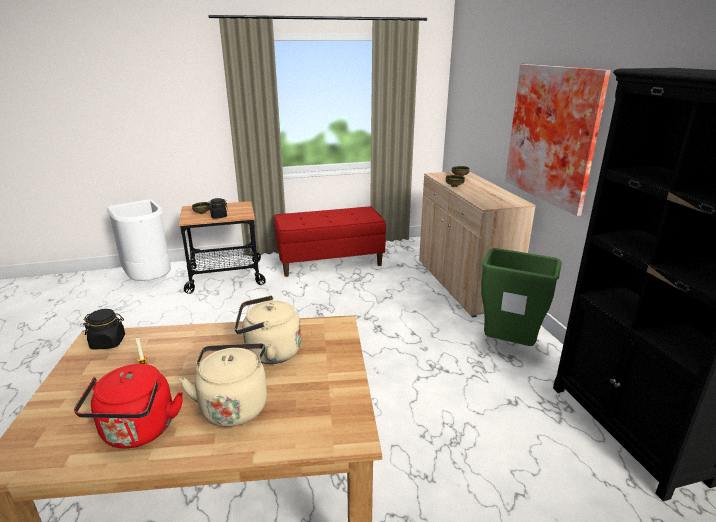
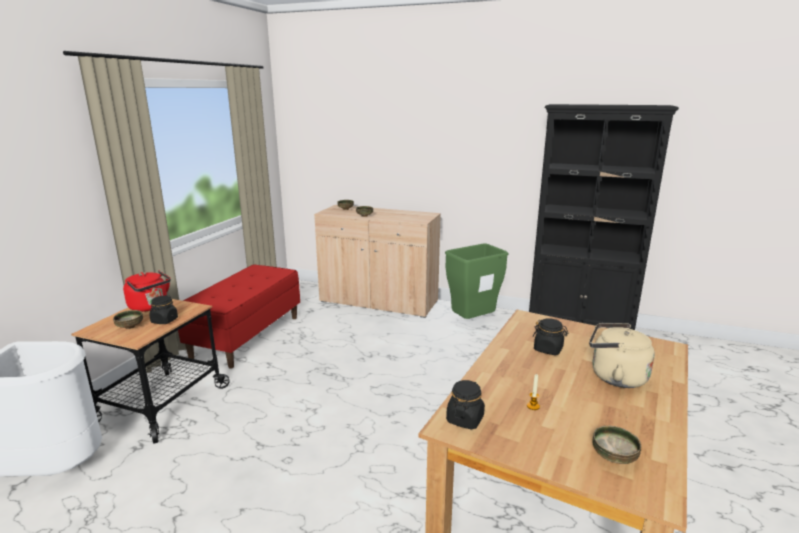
camera: 55 degrees left, 5 degrees down
(67, 430) = (614, 457): none -> bowl
(138, 432) = (632, 422): red kettle -> red kettle (150, 307)
(269, 353) = (548, 349): beige kettle -> black jar
(554, 134) = (446, 157): picture -> none

